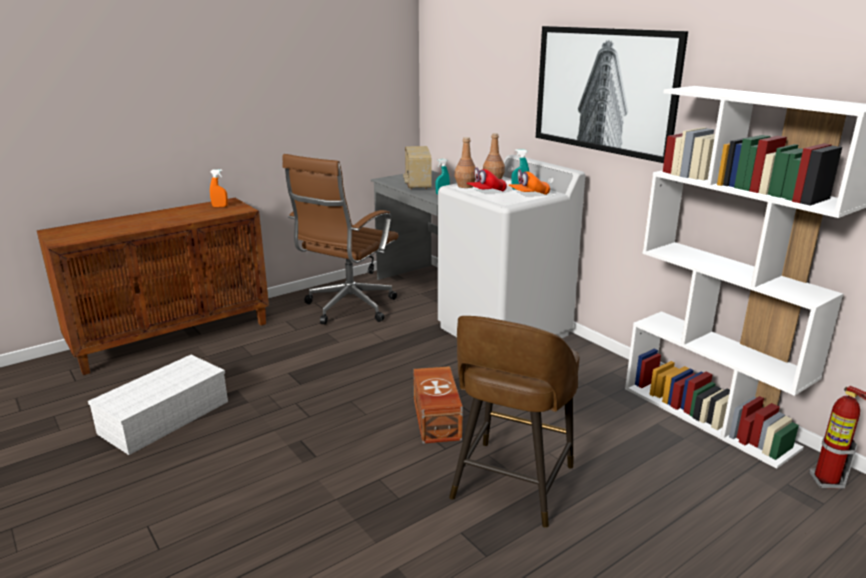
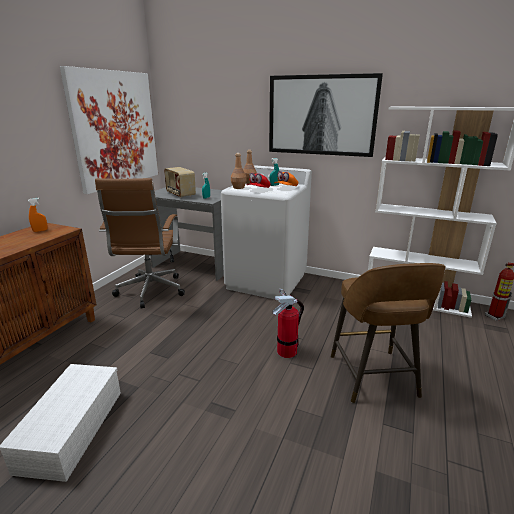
camera: 30 degrees left, 0 degrees up
(349, 91) = (115, 129): none -> picture
(435, 420) = (287, 351): brown storage box -> fire extinguisher

